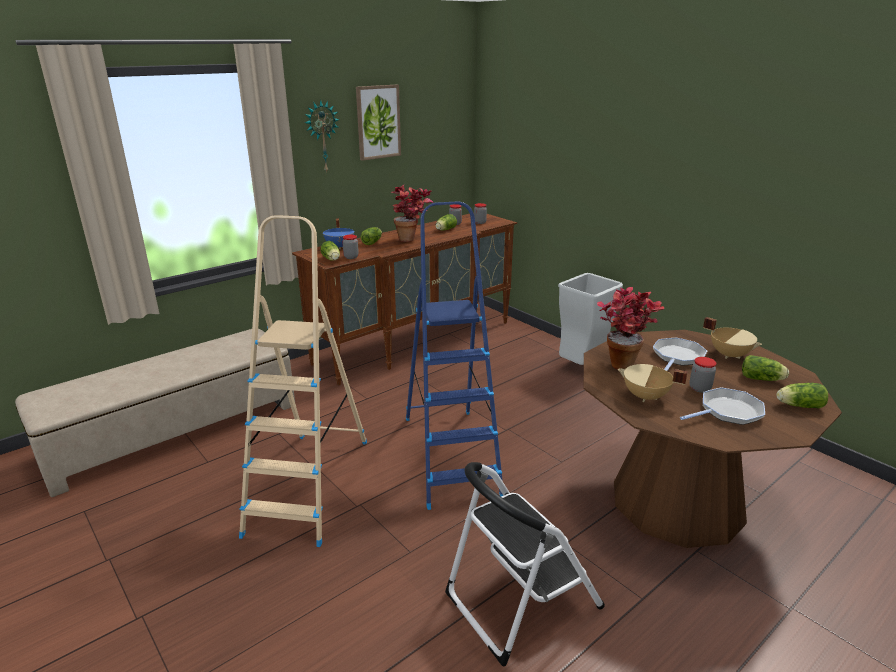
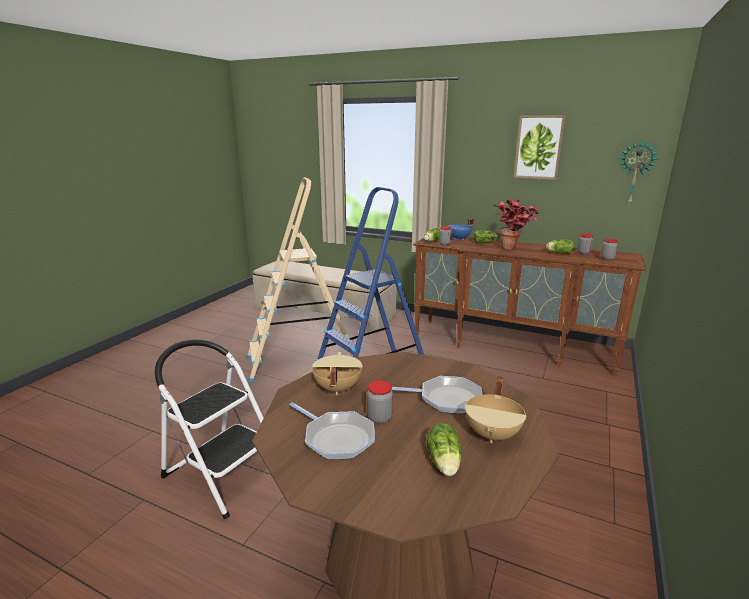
camera: 65 degrees right, 5 degrees down
(322, 137) = (481, 154): wall clock -> wall clock (635, 173)
(581, 366) = (596, 440): grey trash can -> none
(622, 362) = (402, 370): potted plant -> none
(798, 405) = (389, 495): lettuce -> none

